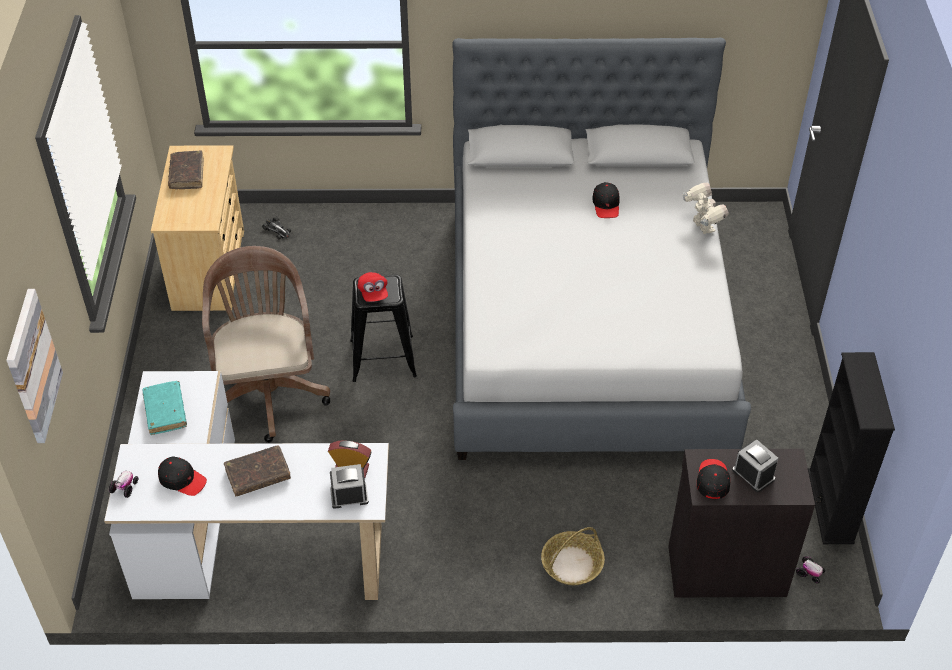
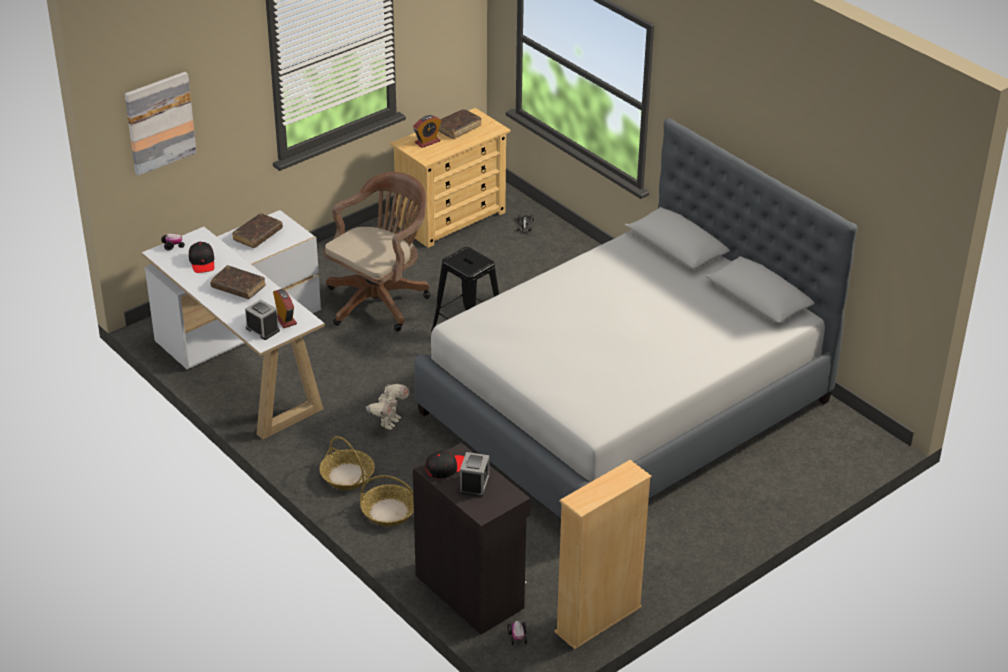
camera: 50 degrees right, 10 degrees down
(165, 412) = (258, 235): turquoise book -> brown book
(183, 206) = (427, 142): none -> alarm clock
(373, 293) = (462, 260): red cap -> none
(494, 565) = (347, 476): none -> basket
(606, 205) = (679, 308): black cap -> none
(702, 227) = (719, 363): toy robot -> toy robot (389, 422)
(830, 506) = (598, 620): black bookcase -> beige bookcase

